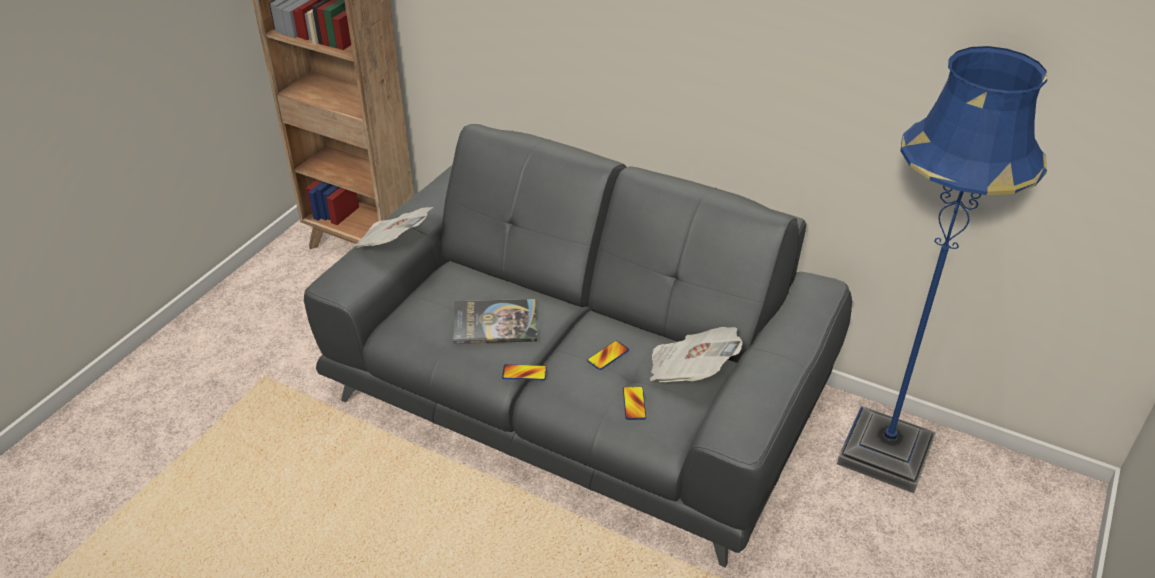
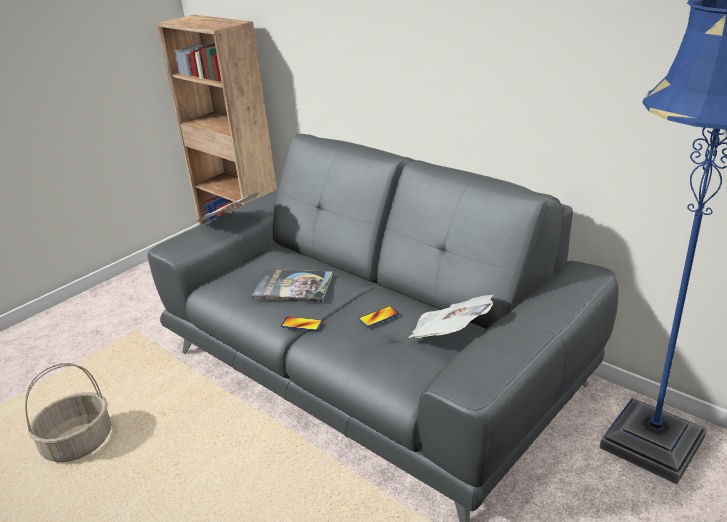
camera: 15 degrees right, 10 degrees down
(263, 530) = (79, 442): none -> basket
(634, 403) = (388, 356): phone -> none

